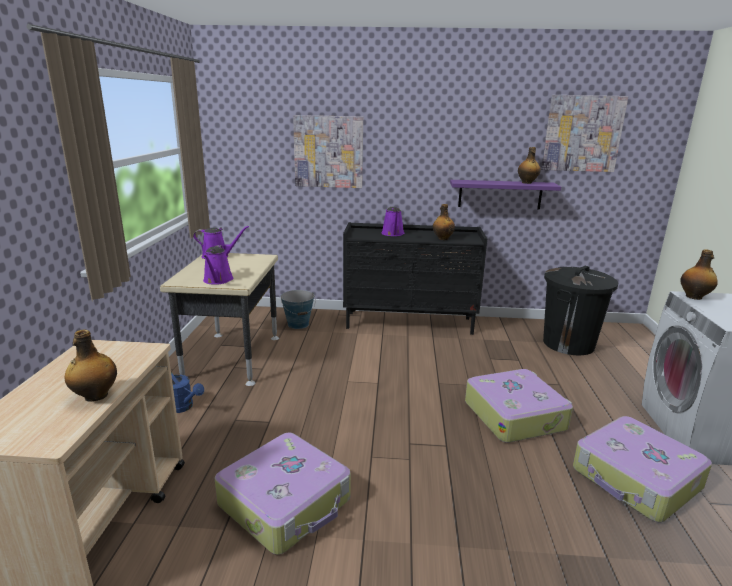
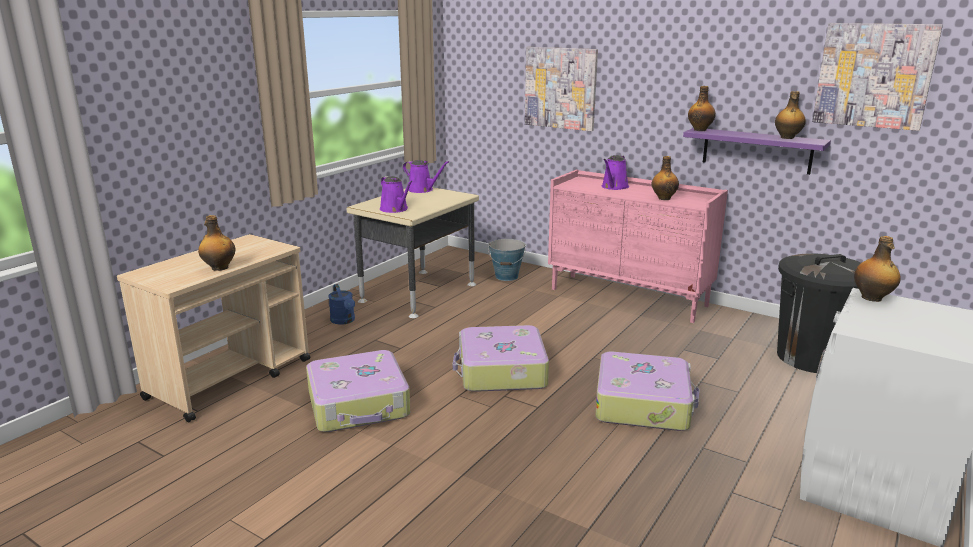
camera: 30 degrees right, 0 degrees up
(217, 280) = (395, 209): purple watering can -> purple watering can turned 60 degrees counterclockwise
(410, 323) = (628, 297): black cabinet -> pink cabinet
(460, 181) = (700, 130): none -> bottle
(636, 479) = (709, 491): suitcase -> suitcase (501, 371)

